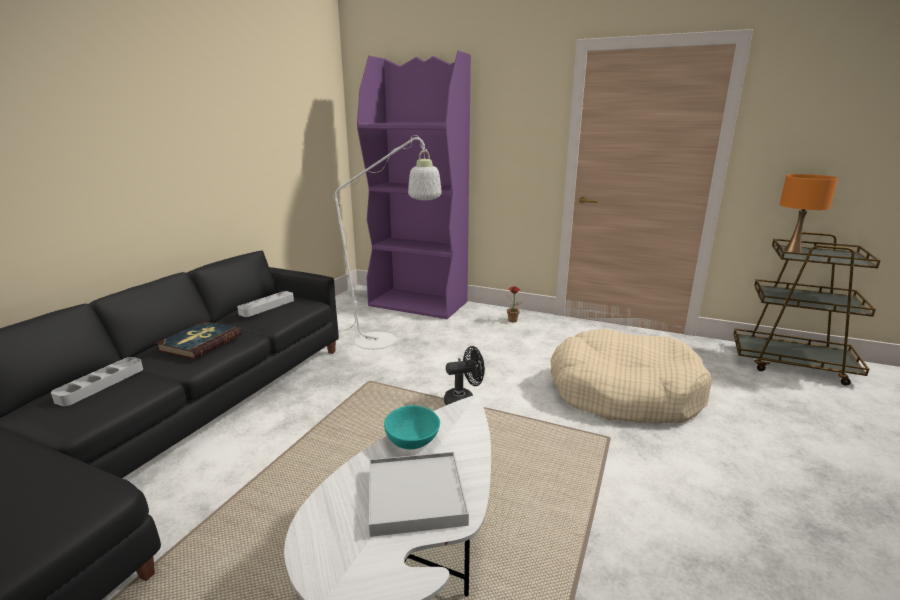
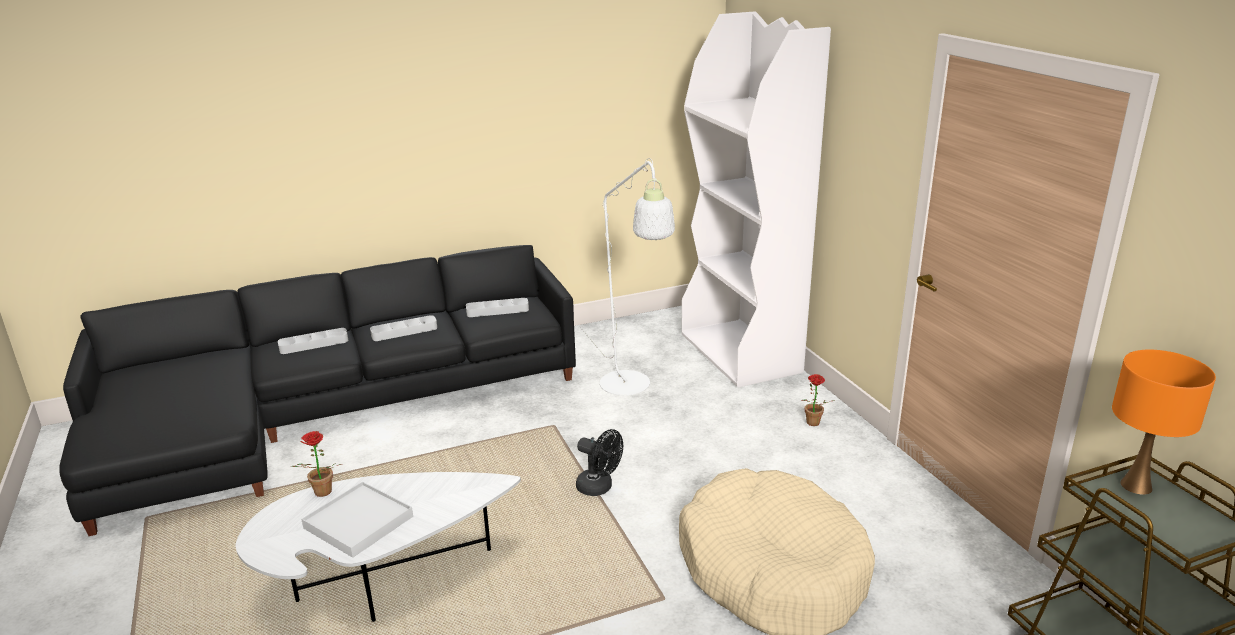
camera: 45 degrees right, 5 degrees up
(200, 343) = (404, 331): book -> grey tray
(330, 498) = (320, 494): none -> potted plant
(411, 440) = (417, 485): turquoise bowl -> none
(419, 304) = (741, 353): purple bookcase -> white bookcase

